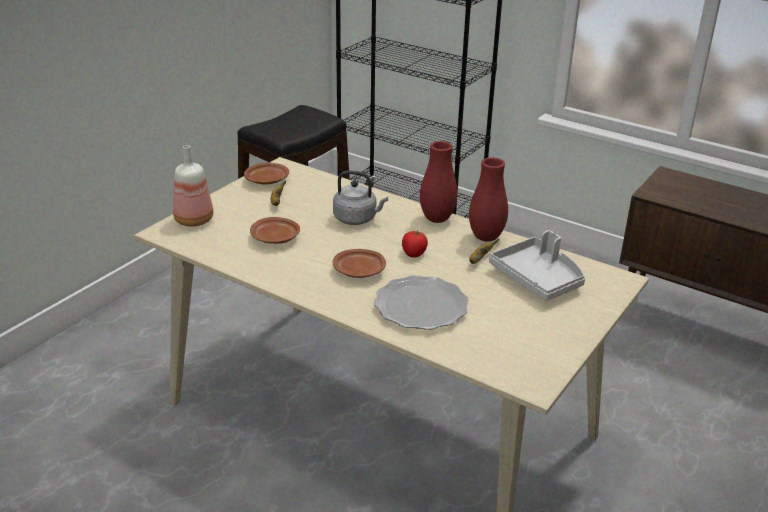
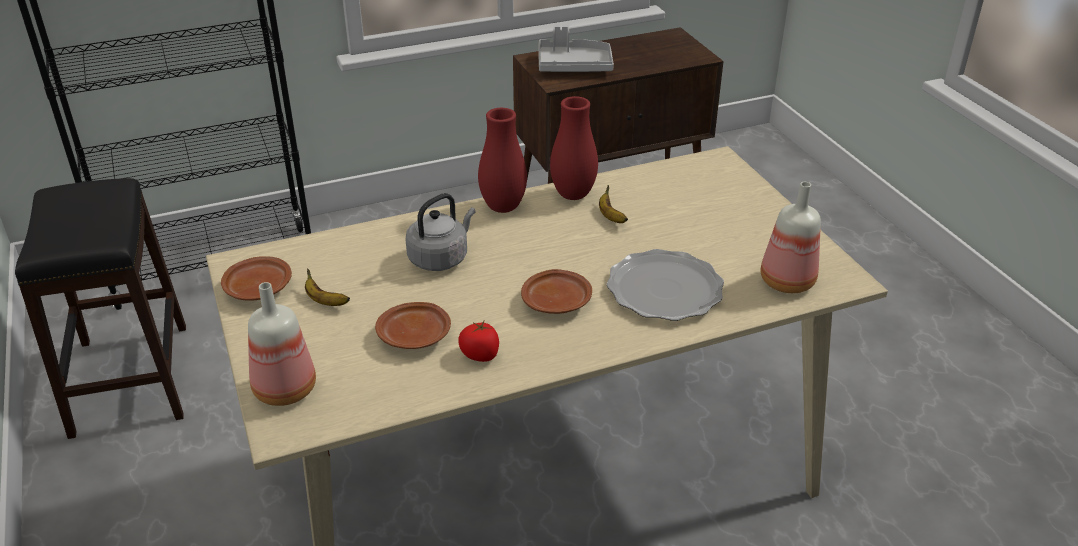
camera: 55 degrees left, 5 degrees up
(414, 253) = (557, 251): tomato -> tomato (480, 355)
(493, 355) = (785, 282): none -> bottle
(538, 278) = (677, 200): grey tray -> grey tray (574, 66)

